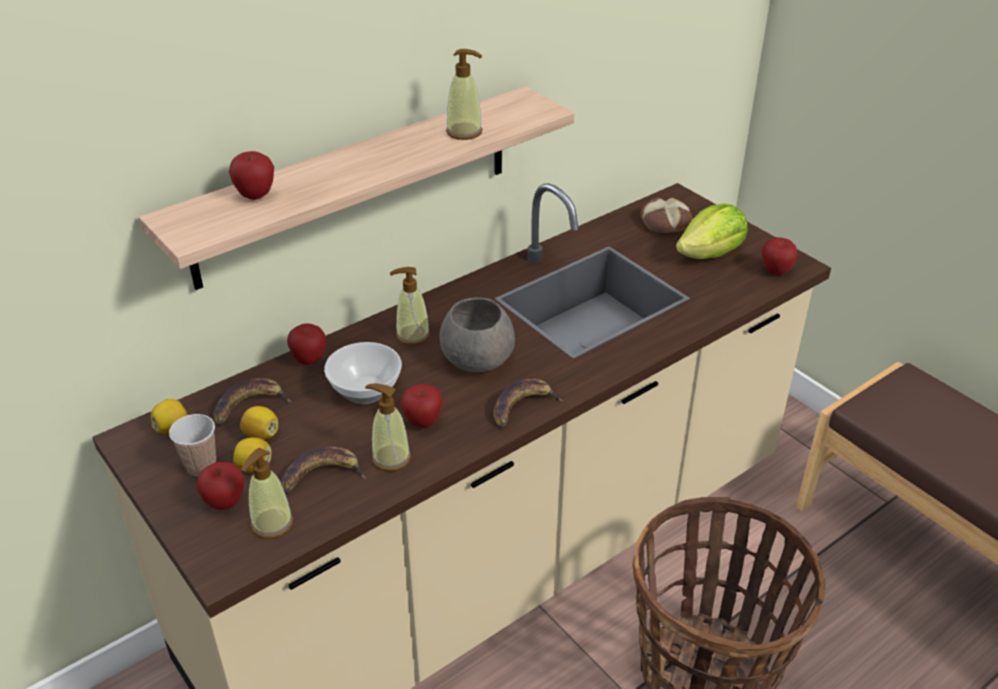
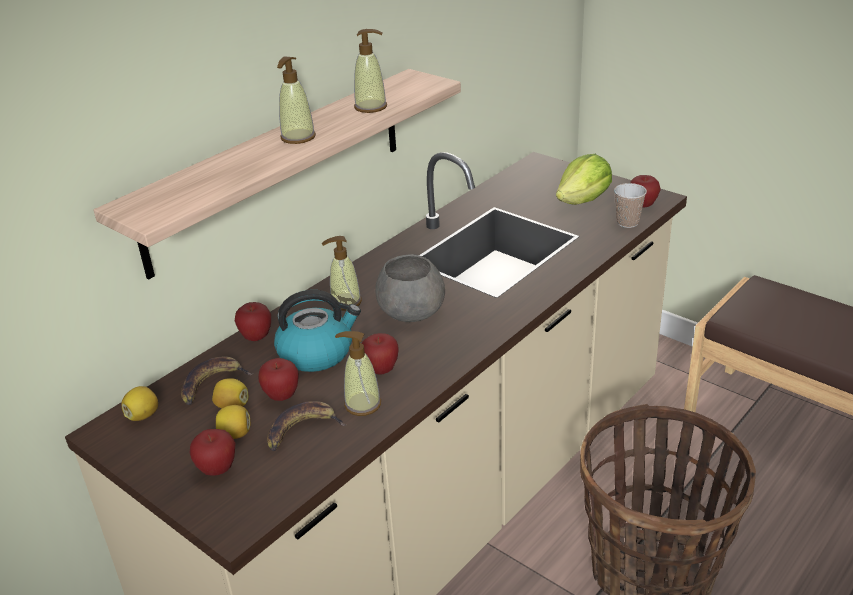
camera: 10 degrees left, 5 degrees down
(201, 465) = (182, 442): cup -> cup (627, 222)
(256, 195) = (200, 178): apple -> apple (282, 396)
(272, 524) = (269, 479): soap dispenser -> soap dispenser (298, 137)
(364, 389) = (317, 353): bowl -> kettle
(522, 407) = (467, 343): banana -> none
(665, 223) = (535, 182): bread -> none

